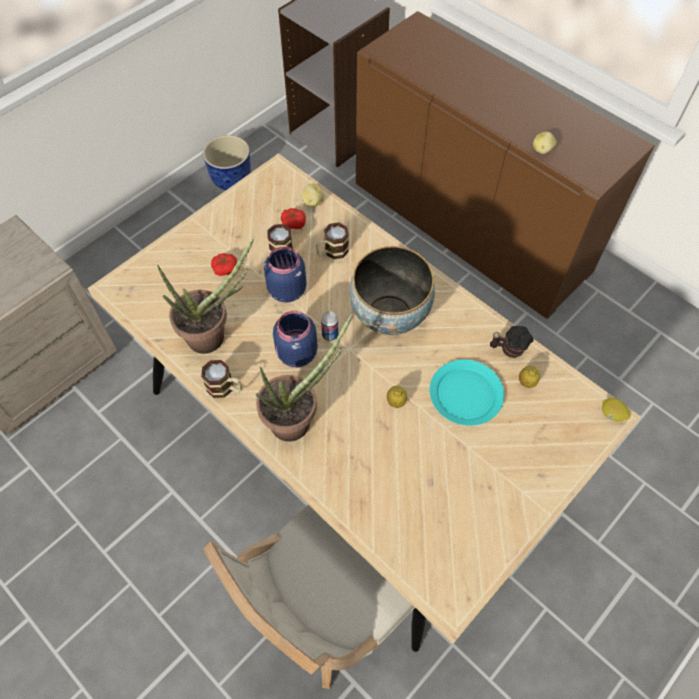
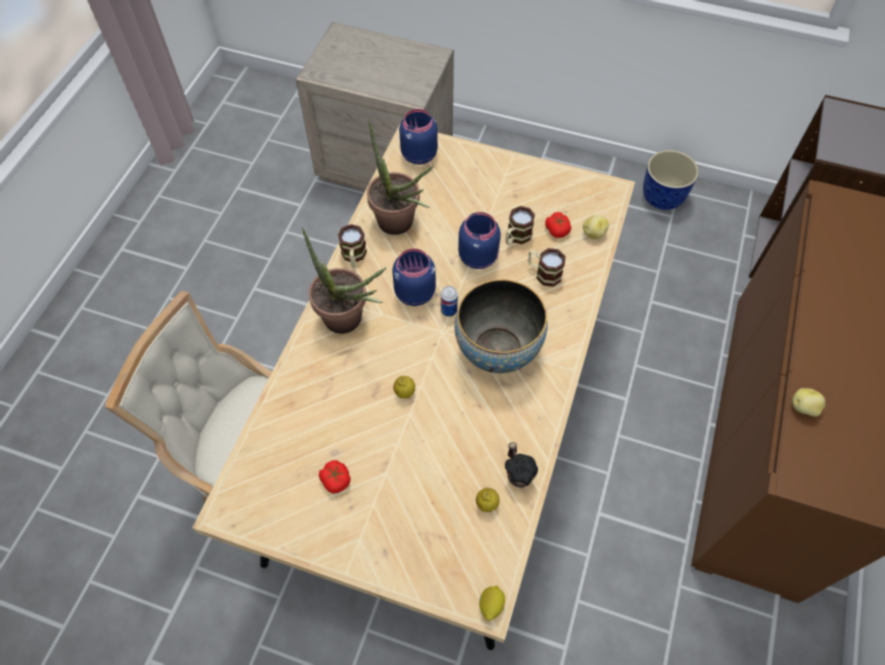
camera: 65 degrees right, 0 degrees up
(139, 289) = (418, 155): none -> blue jar
(225, 269) = (474, 202): tomato -> tomato (336, 479)
(466, 393) = (444, 450): turquoise plate -> none

